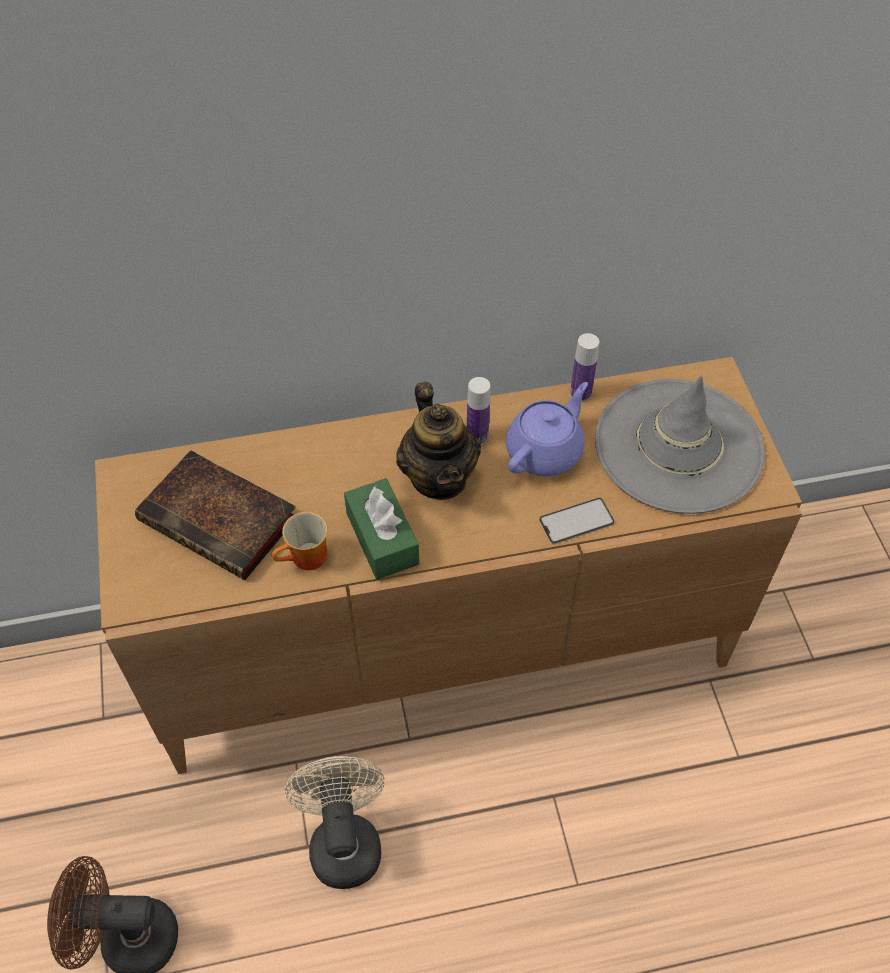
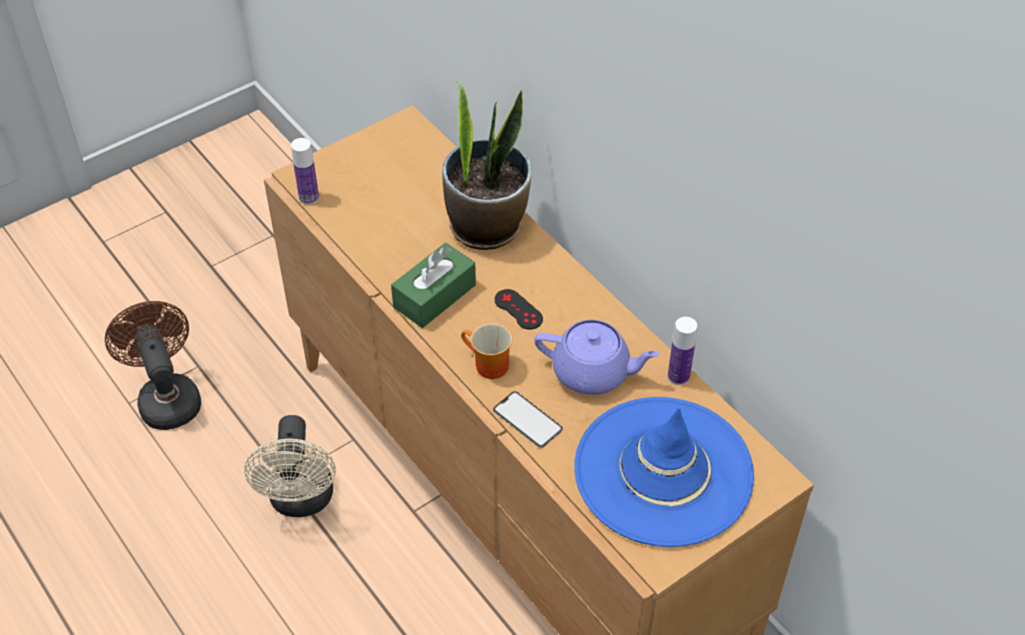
camera: 65 degrees right, 5 degrees down
(222, 520) = (397, 196): book -> none
(307, 560) = (389, 258): mug -> mug (487, 366)
(315, 461) = (486, 226): none -> potted plant
(343, 840) = (301, 501): beige fan -> beige fan turned 120 degrees clockwise
(439, 477) = (518, 309): teapot -> black game controller
(477, 436) = (579, 319): bottle -> bottle (309, 197)
(678, 446) = (663, 471): grey hat -> blue hat

